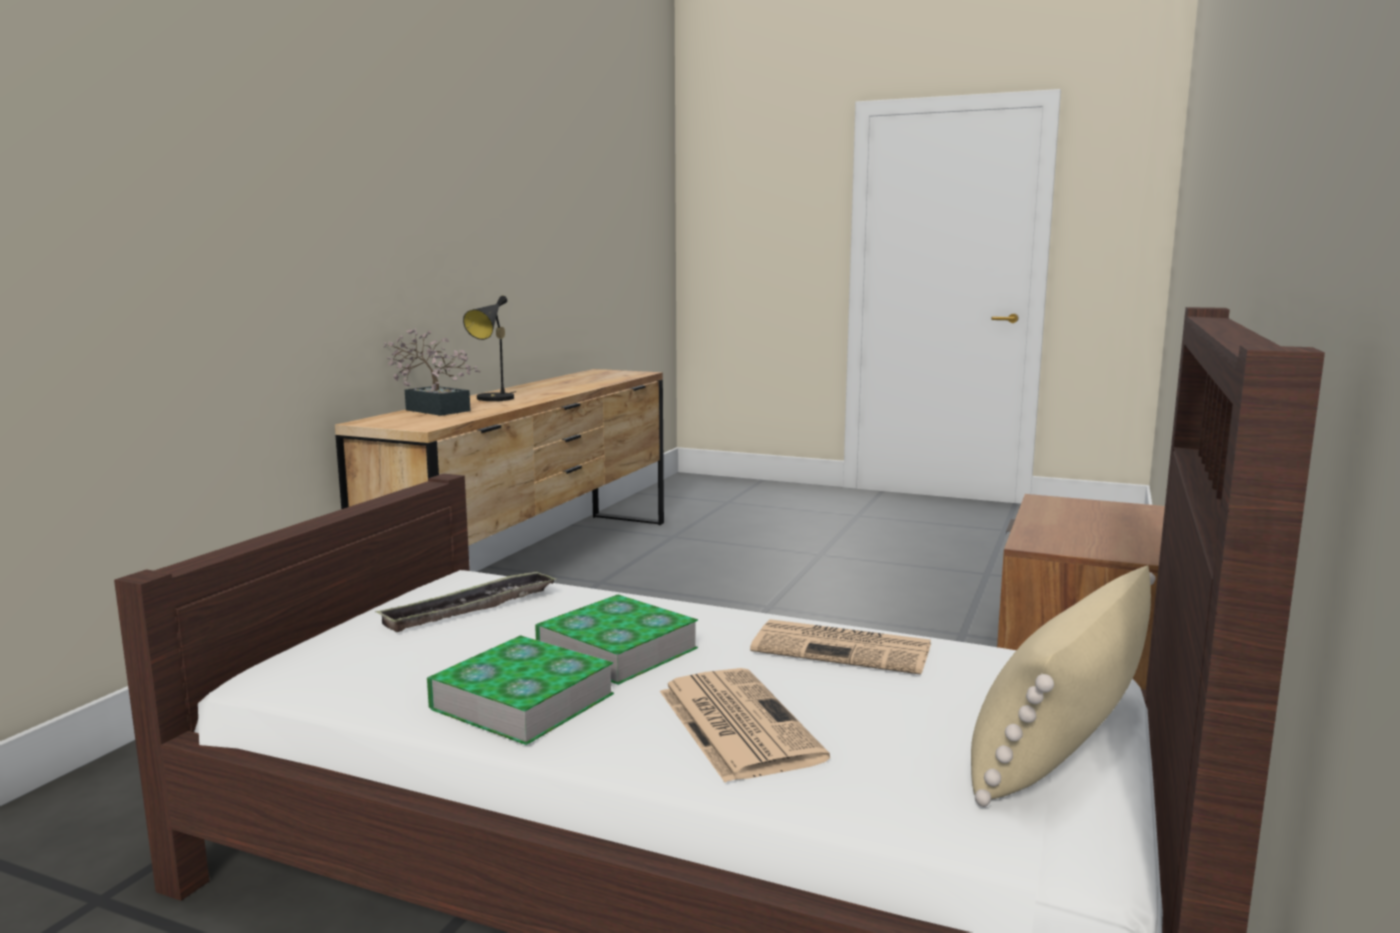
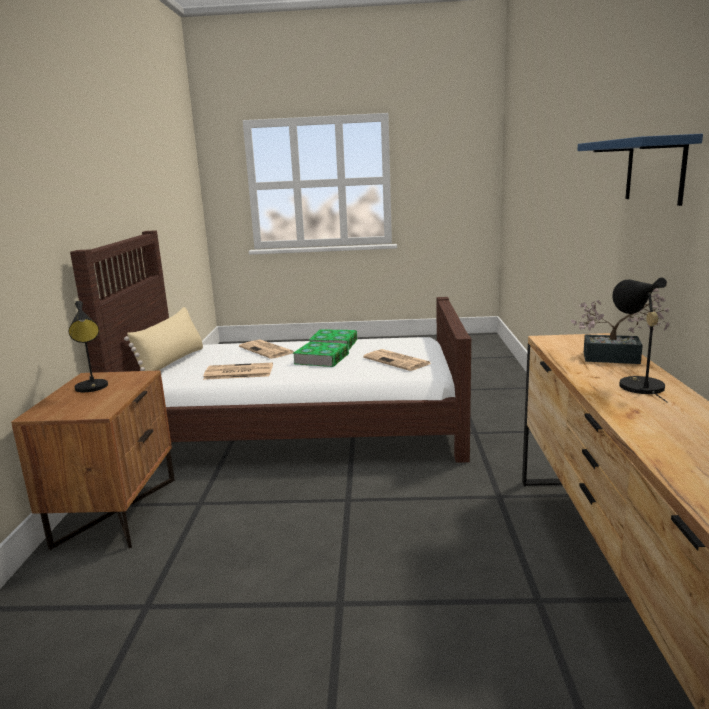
camera: 160 degrees right, 5 degrees up
(357, 206) = (655, 170): none -> blue shelf
(470, 609) = (398, 361): tray -> newspaper
(1108, 532) = (93, 388): none -> black table lamp

